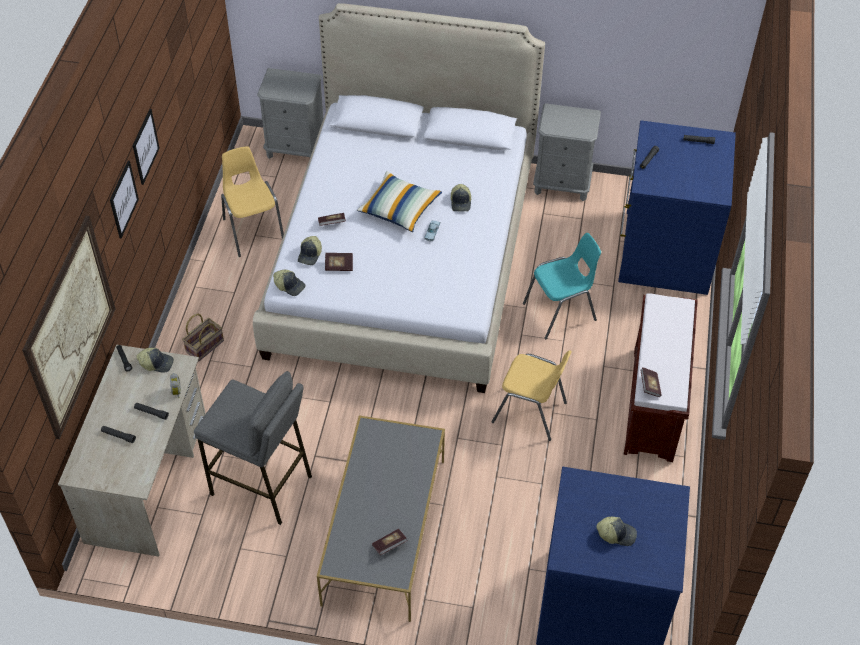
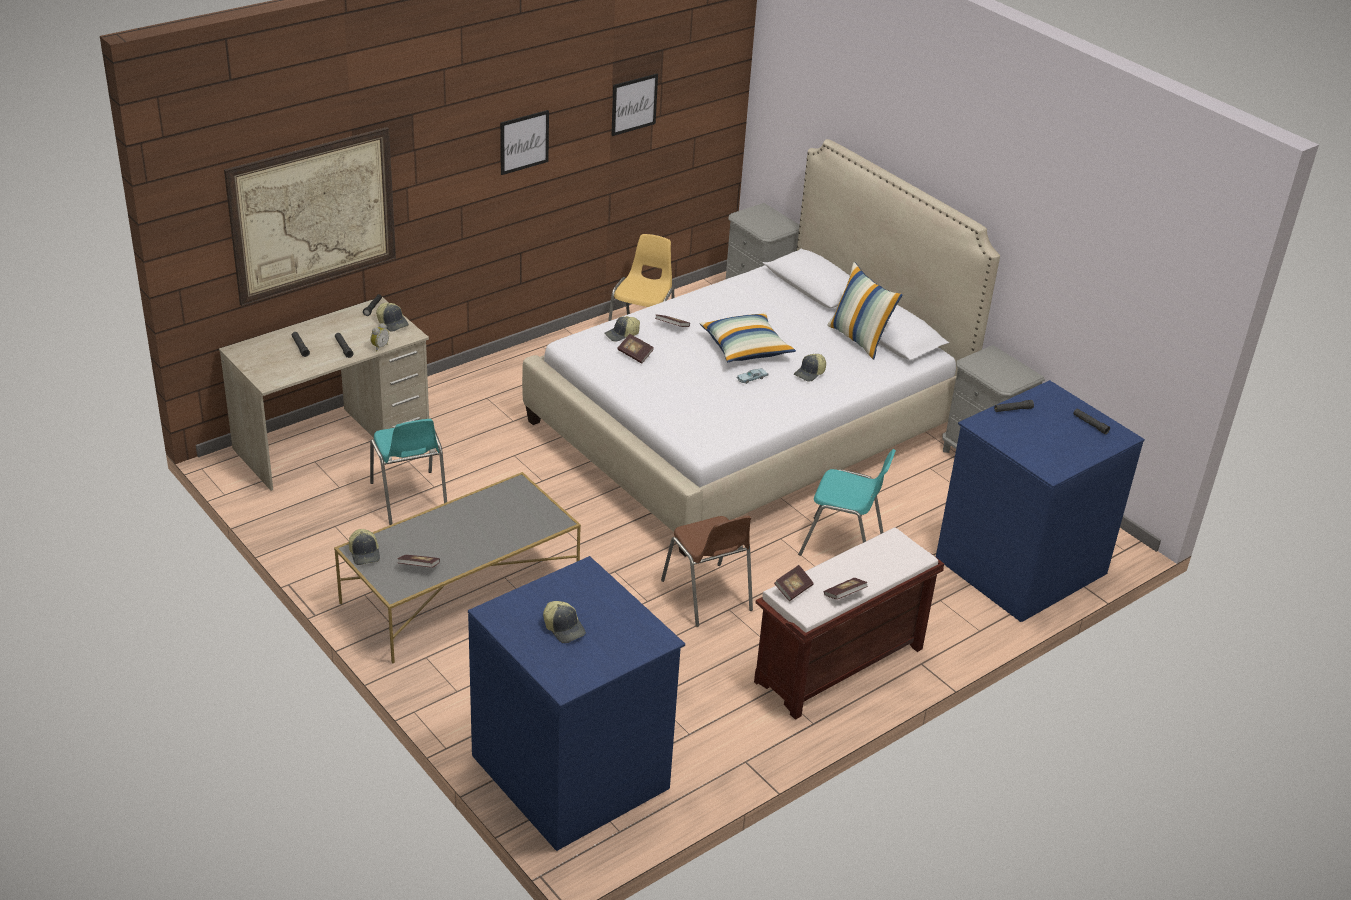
camera: 40 degrees right, 15 degrees down
(123, 199) = (461, 163): picture -> picture (634, 104)
(205, 345) = (496, 386): basket -> none
(262, 485) = (409, 498): grey stool -> turquoise chair
(289, 285) = (576, 345): cap -> cap (365, 553)
(456, 151) = (859, 339): none -> pillow
(530, 412) = (707, 596): yellow chair -> brown chair
(679, 367) = (844, 595): none -> book

